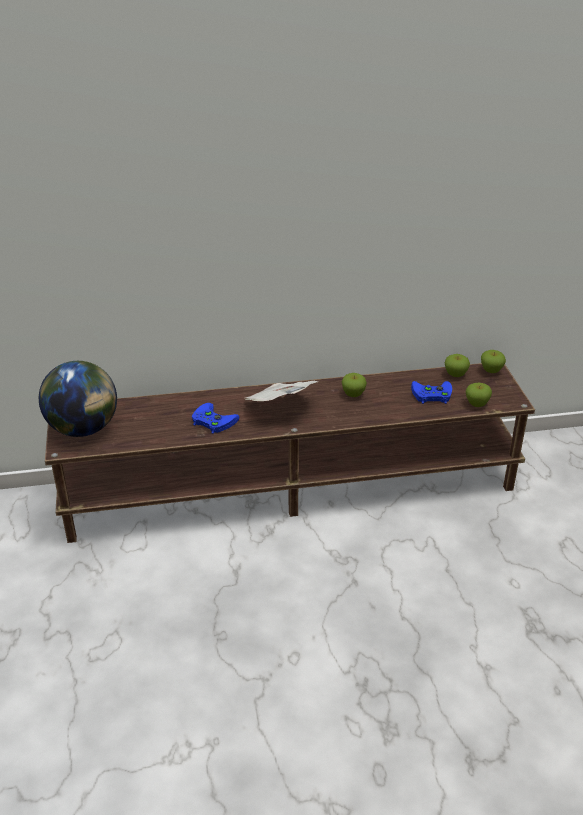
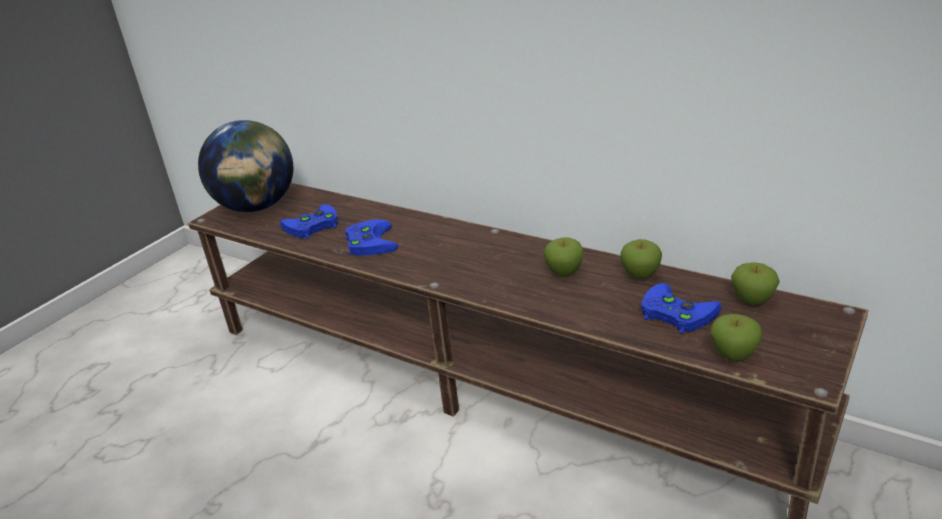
camera: 45 degrees right, 5 degrees down
(153, 426) = (311, 226): none -> blue game controller
(280, 406) = (457, 253): newspaper -> none
(491, 371) = (823, 316): apple -> apple (640, 275)

